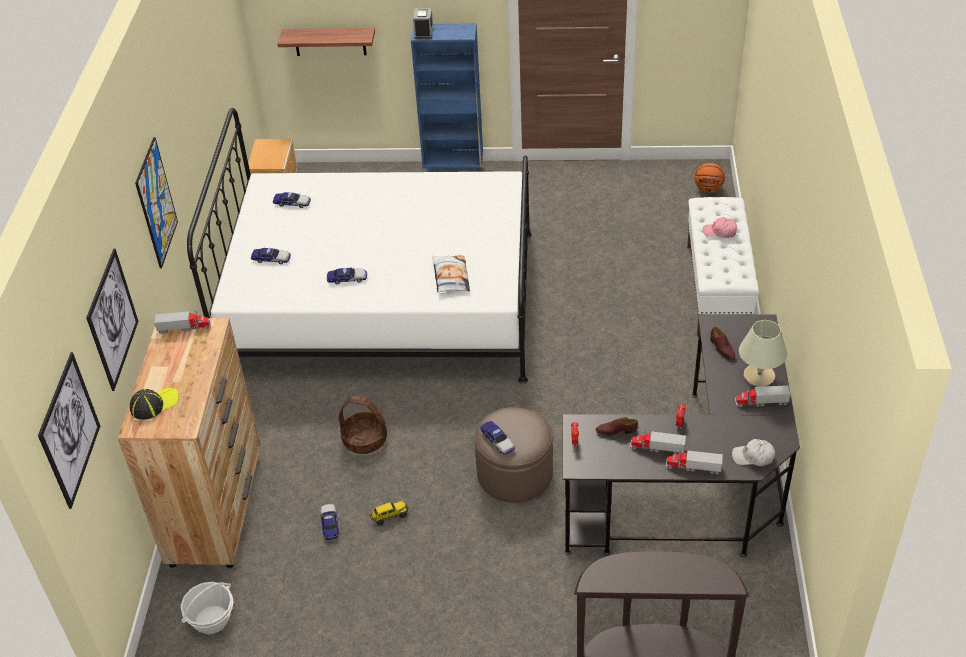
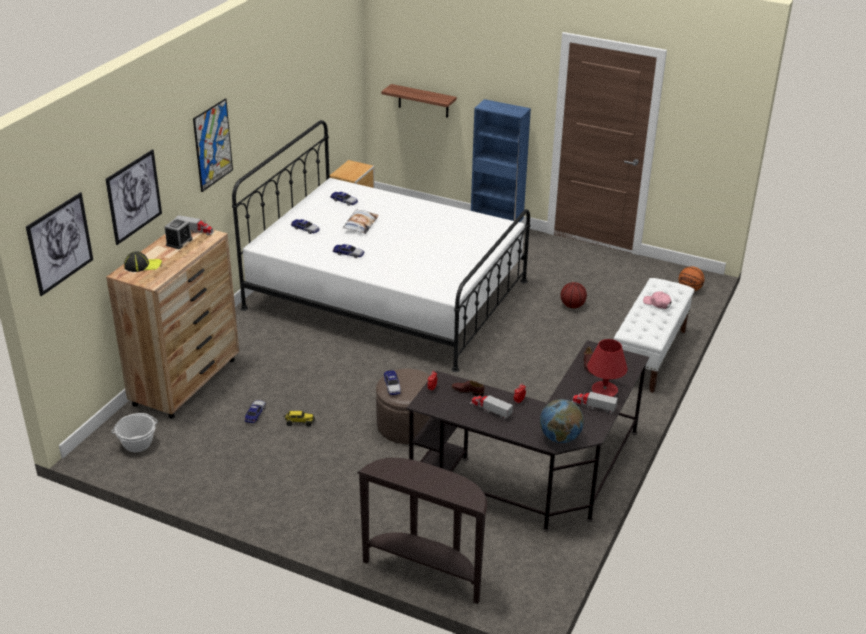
camera: 20 degrees right, 10 degrees down
(364, 440) = (314, 372): basket -> none
(423, 32) = (487, 105): alarm clock -> alarm clock (179, 242)
(450, 277) = (422, 272): pillow -> pillow (360, 224)
(599, 250) = (572, 305): none -> basketball
(693, 467) = (509, 430): toy truck -> none
(753, 457) = (560, 437): white cap -> globe
(758, 376) = (604, 390): beige table lamp -> red table lamp

